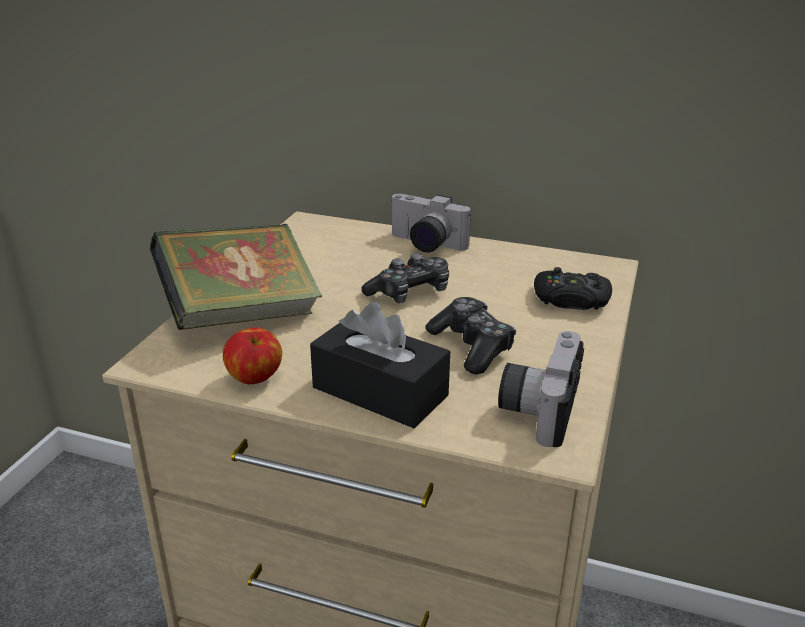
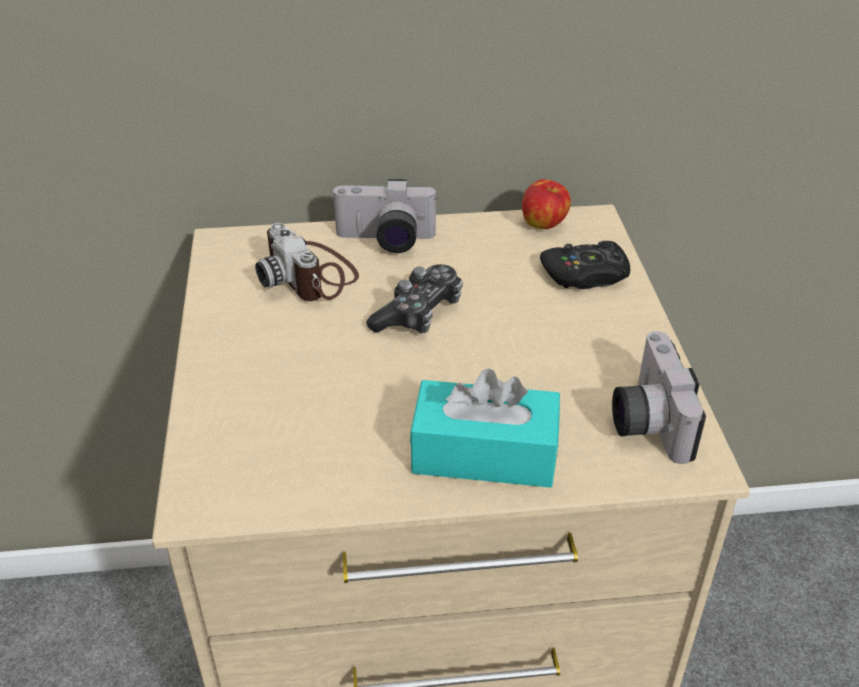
camera: 25 degrees left, 10 degrees up
(241, 316) = (254, 403): book -> none
(255, 379) = (341, 484): apple -> apple (544, 224)
(350, 253) = (311, 275): none -> camera
(380, 391) = (484, 454): black tissue box -> turquoise tissue box
(472, 346) = (533, 365): game controller -> none

